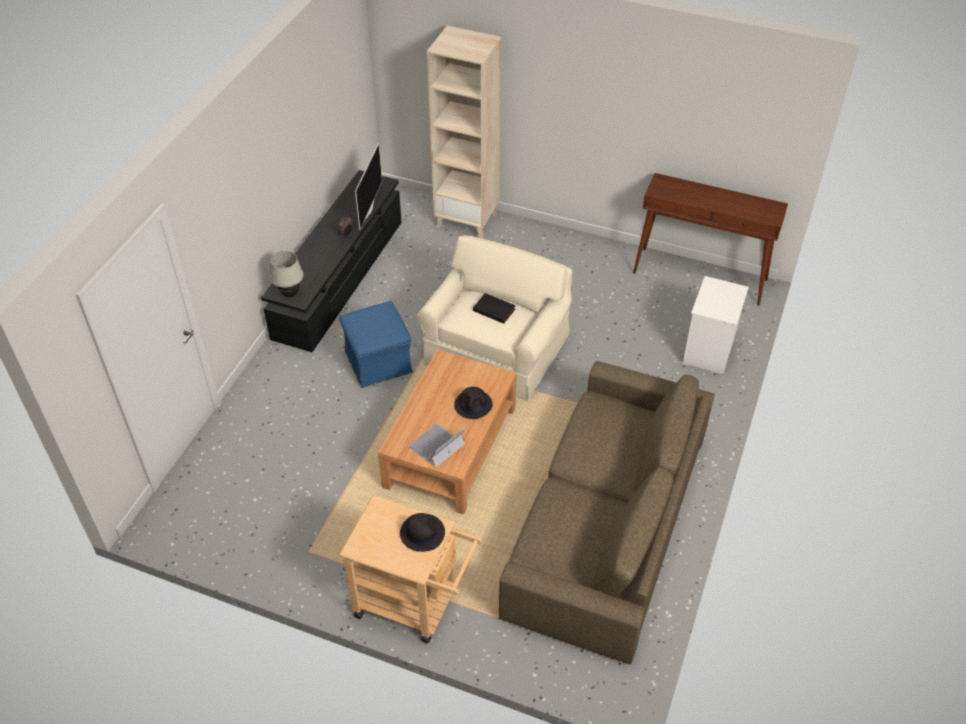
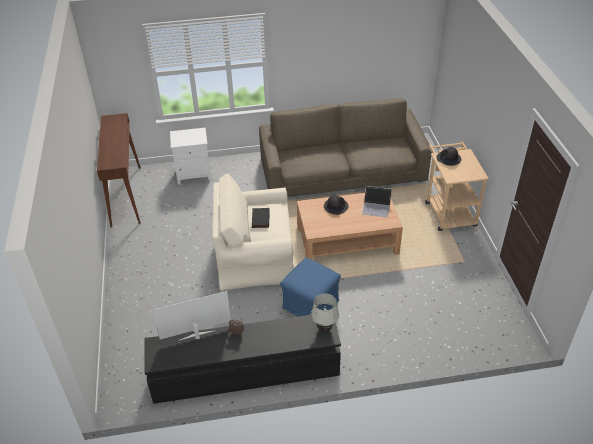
camera: 120 degrees left, 5 degrees down
(467, 221) = (127, 330): beige bookcase -> none

